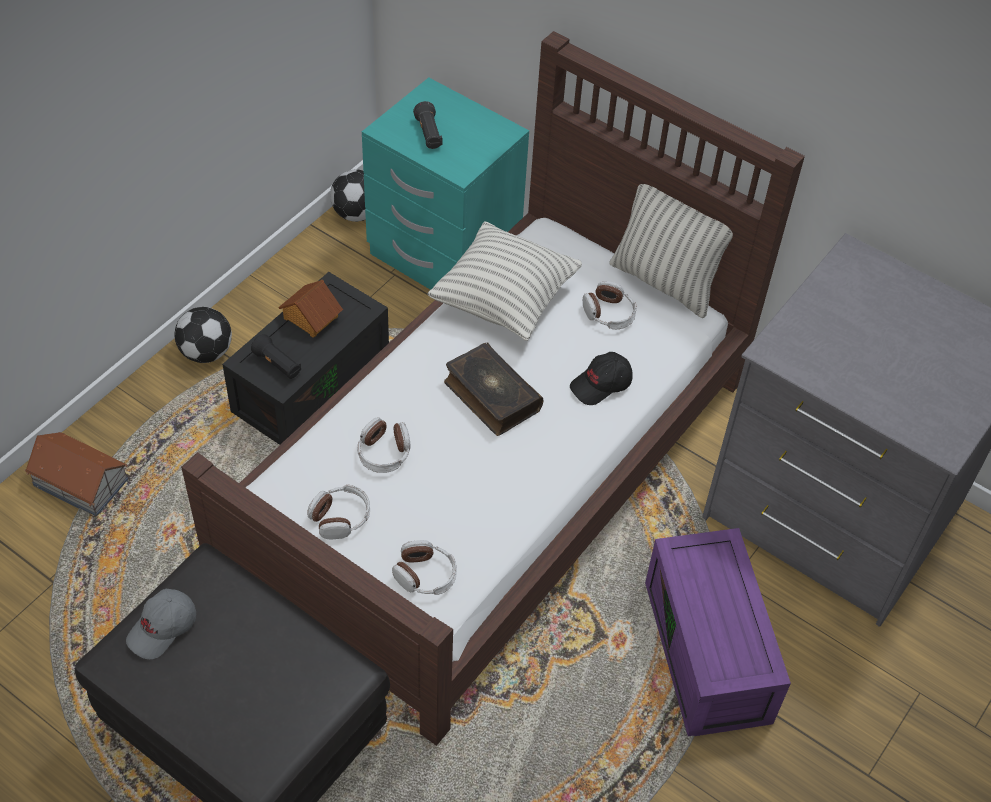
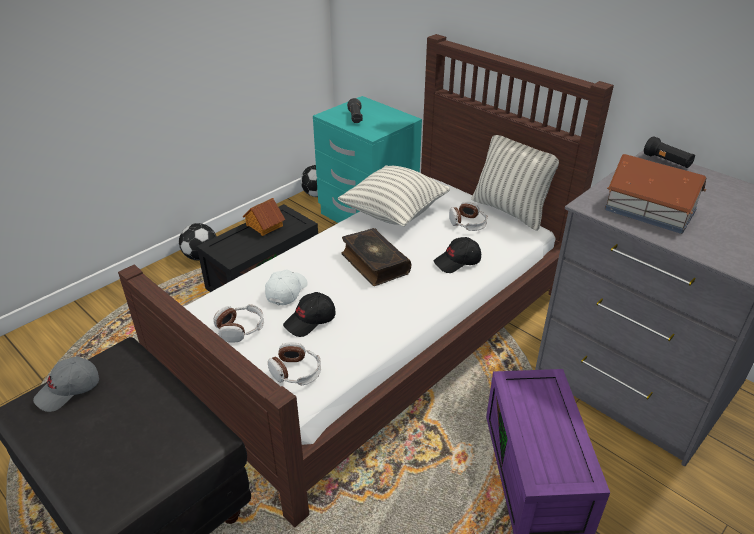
camera: 10 degrees right, 15 degrees down
(80, 482) = (90, 321): toy house -> toy house (649, 210)
(278, 365) = (233, 248): black flashlight -> black flashlight (667, 162)
(384, 452) = (286, 291): headphones -> white cap
(426, 498) = (310, 321): none -> black cap

